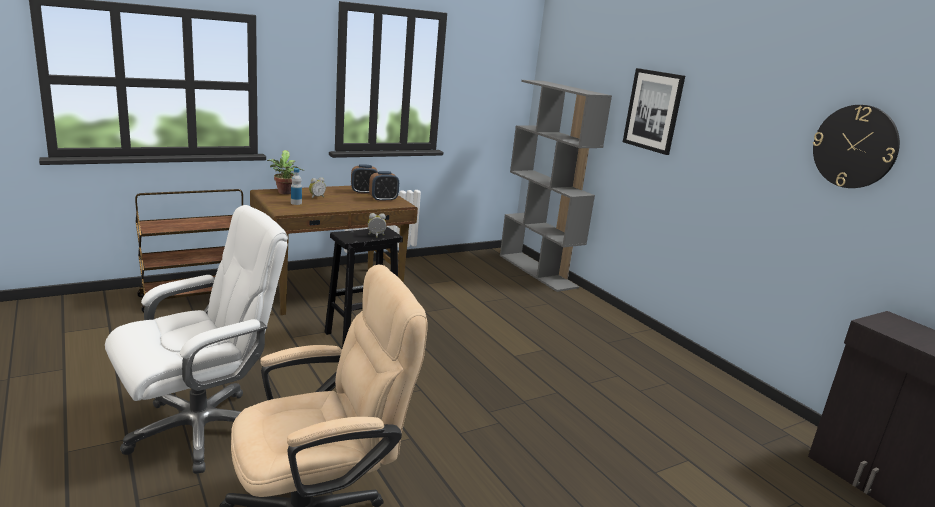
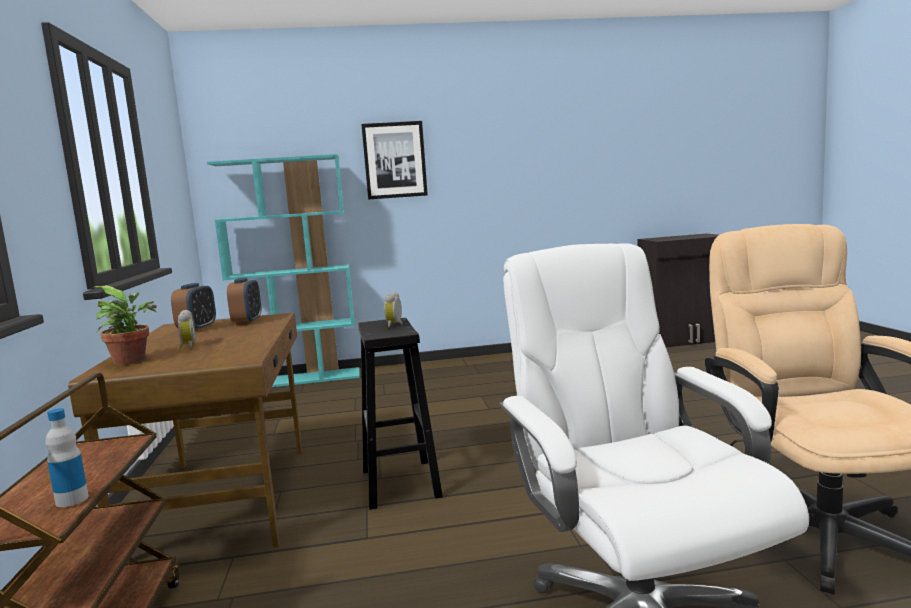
camera: 65 degrees left, 10 degrees down
(296, 203) = (206, 354): bottle -> bottle (72, 500)
(538, 271) = (301, 379): grey bookcase -> turquoise bookcase
(855, 146) = (582, 142): wall clock -> none

